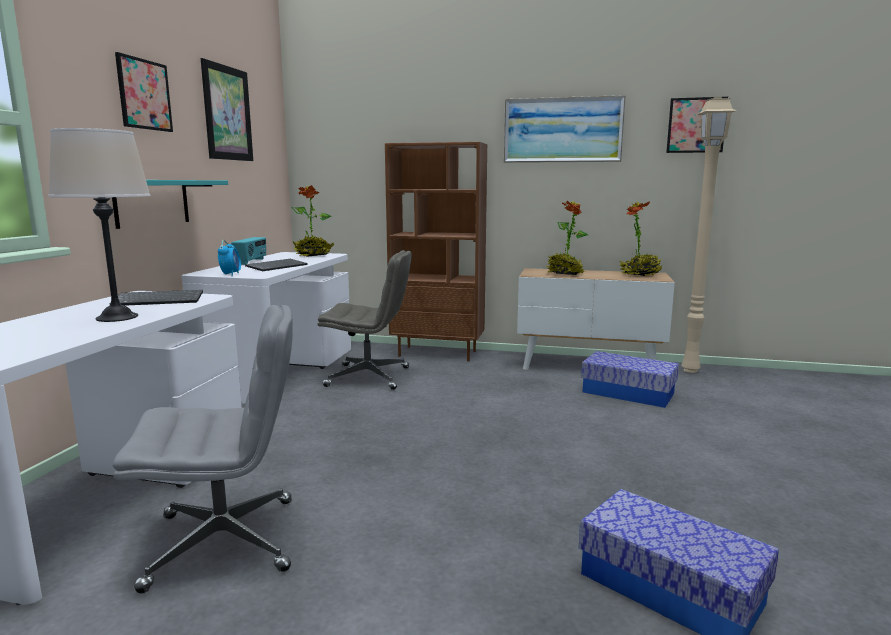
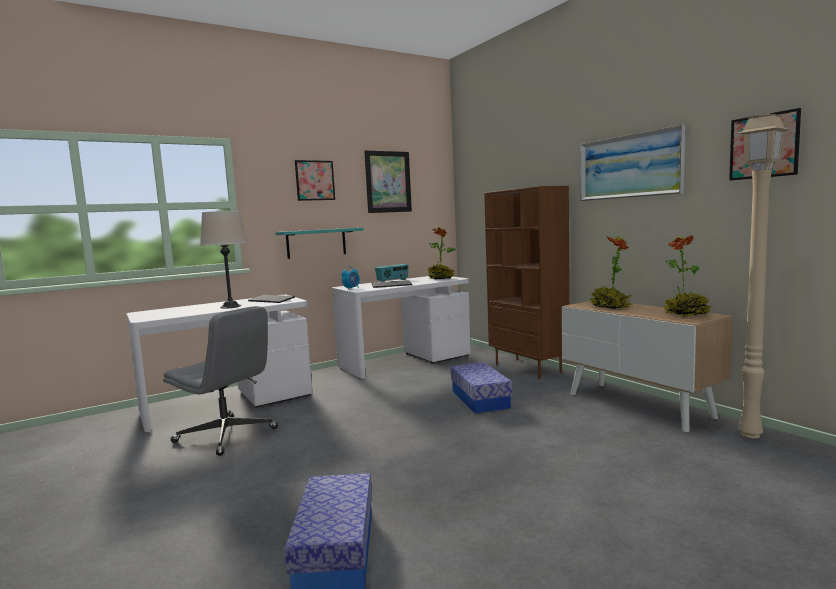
camera: 45 degrees right, 5 degrees down
(369, 377) = (447, 374): grey office chair -> none
(628, 393) = (621, 435): storage box -> storage box (480, 399)

